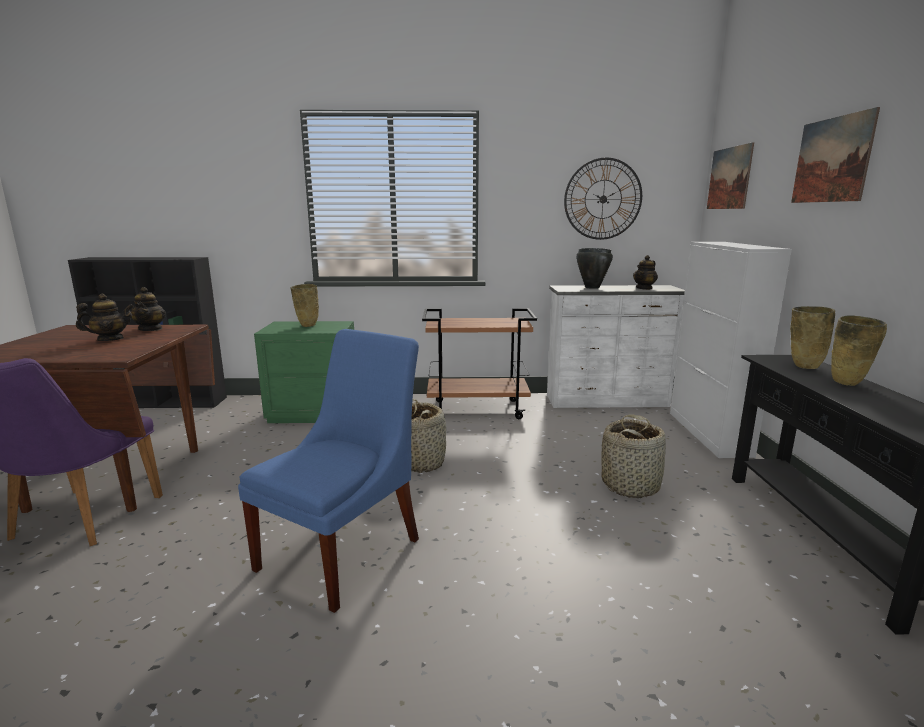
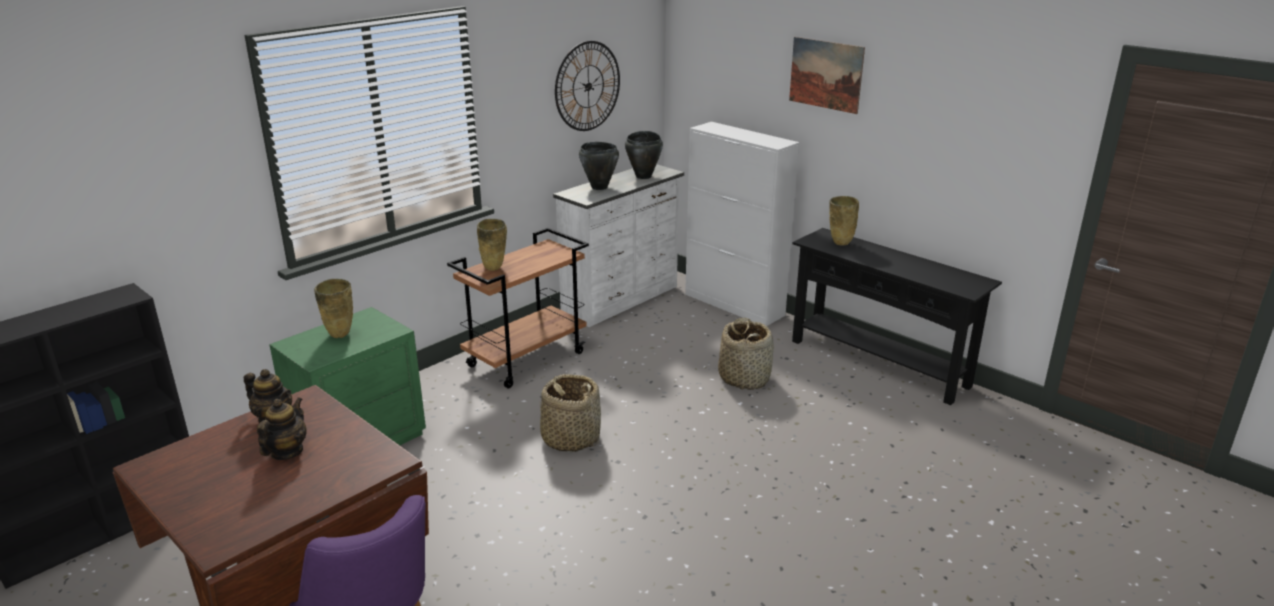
camera: 45 degrees left, 10 degrees up
(345, 550) = (646, 532): blue chair -> none
(644, 288) = (644, 176): teapot -> black cooking pot
(729, 178) = (703, 57): picture -> none
(847, 384) = (879, 254): beige vase -> beige vase (494, 268)

